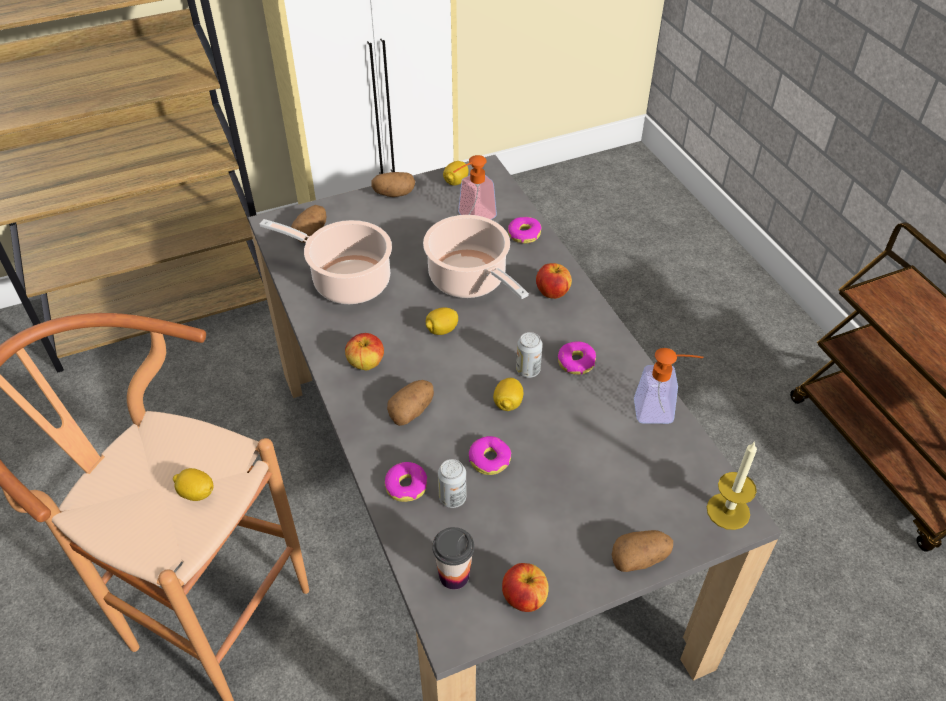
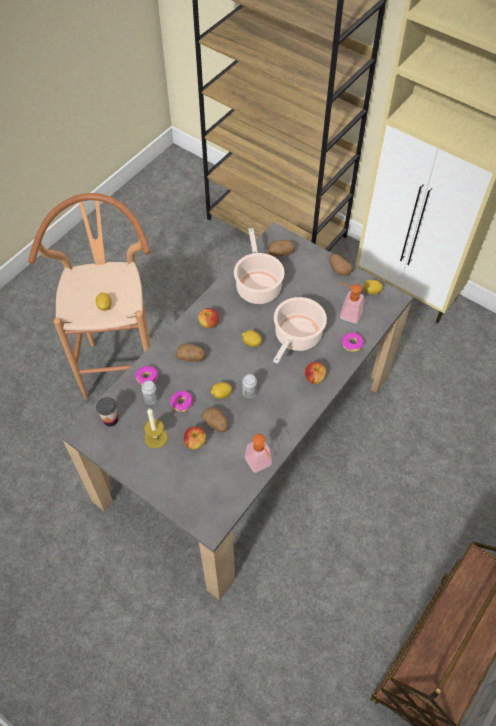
camera: 60 degrees right, 10 degrees up
(524, 598) = (113, 452): apple -> apple (195, 443)
(576, 362) = (269, 411): donut -> none
(639, 559) = (160, 491): potato -> potato (216, 424)
(728, 511) = (211, 520): candle -> candle (156, 438)

